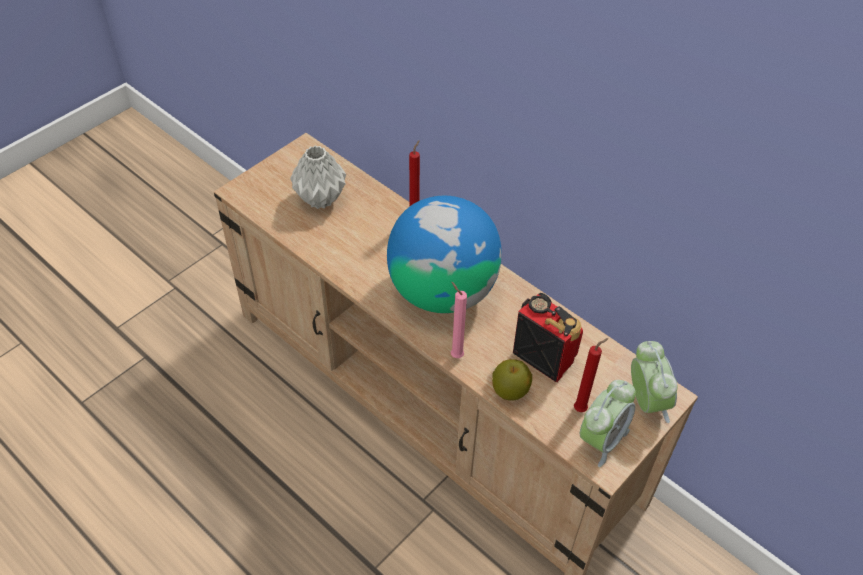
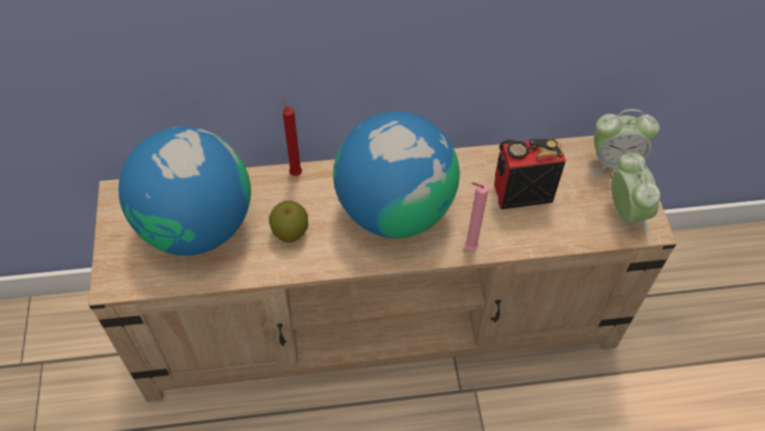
camera: 50 degrees left, 5 degrees up
(319, 199) = (197, 226): grey vase -> globe
(510, 391) = (535, 237): apple -> apple (290, 232)
(582, 408) = (589, 204): red candle -> none
(646, 402) = (614, 163): alarm clock -> alarm clock turned 150 degrees clockwise

